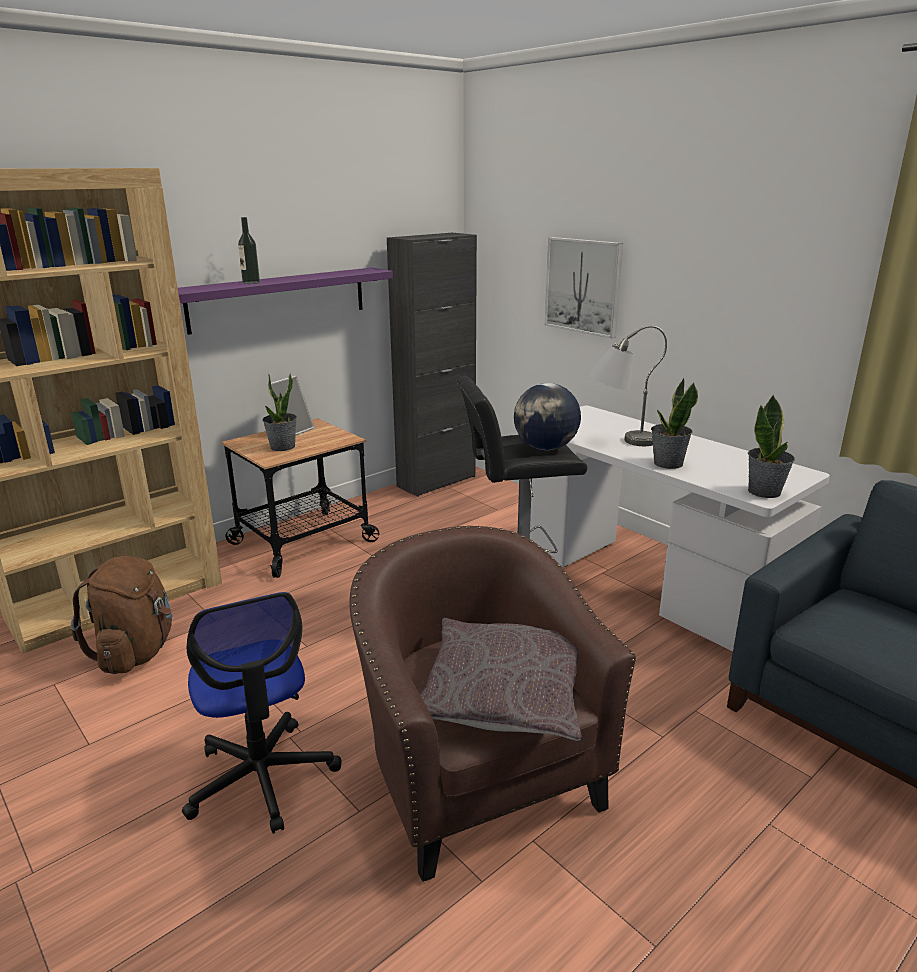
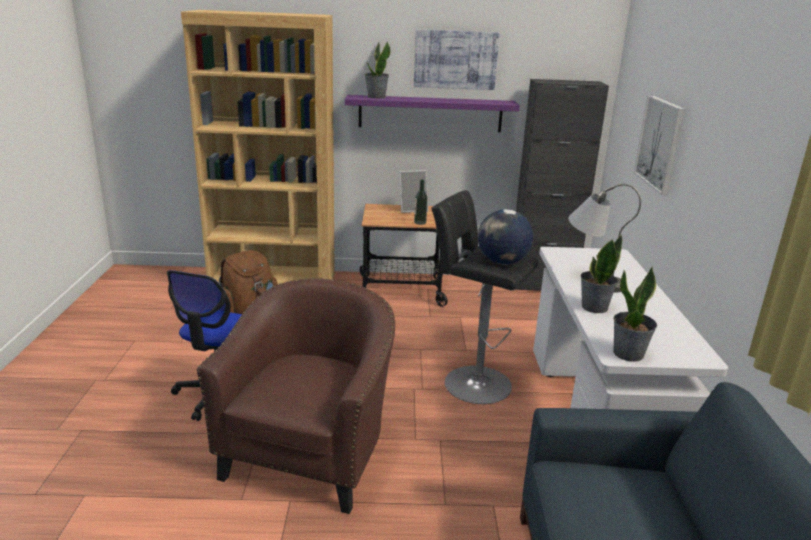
camera: 40 degrees right, 0 degrees up
(251, 282) = (403, 98): bottle -> bottle (420, 222)
(282, 447) = (391, 216): potted plant -> potted plant (376, 97)
(299, 222) = (455, 59): none -> picture
(503, 692) = (299, 393): grey pillow -> none

